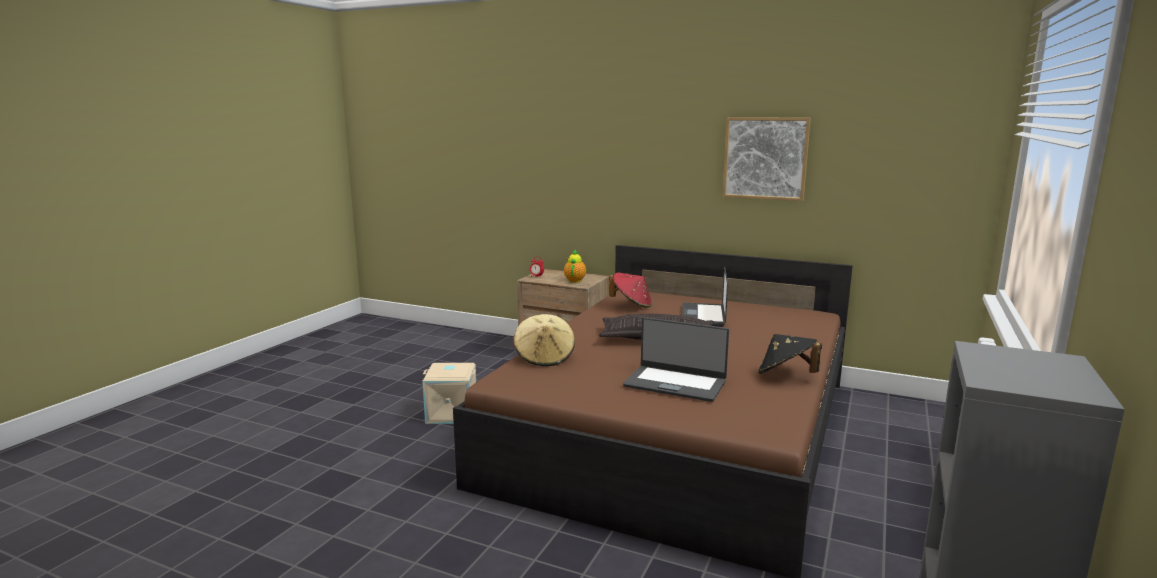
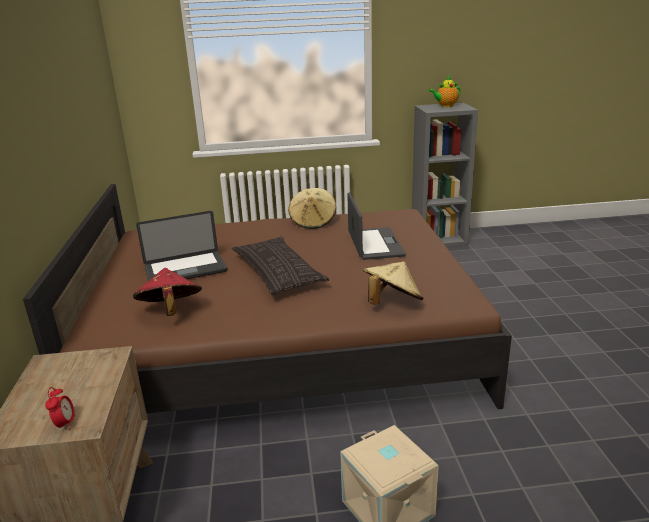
camera: 120 degrees left, 10 degrees up
(575, 280) = (81, 373): teapot -> teapot (445, 106)
(765, 158) = (57, 97): picture -> none
(786, 376) = (313, 222): black hat -> beige hat

